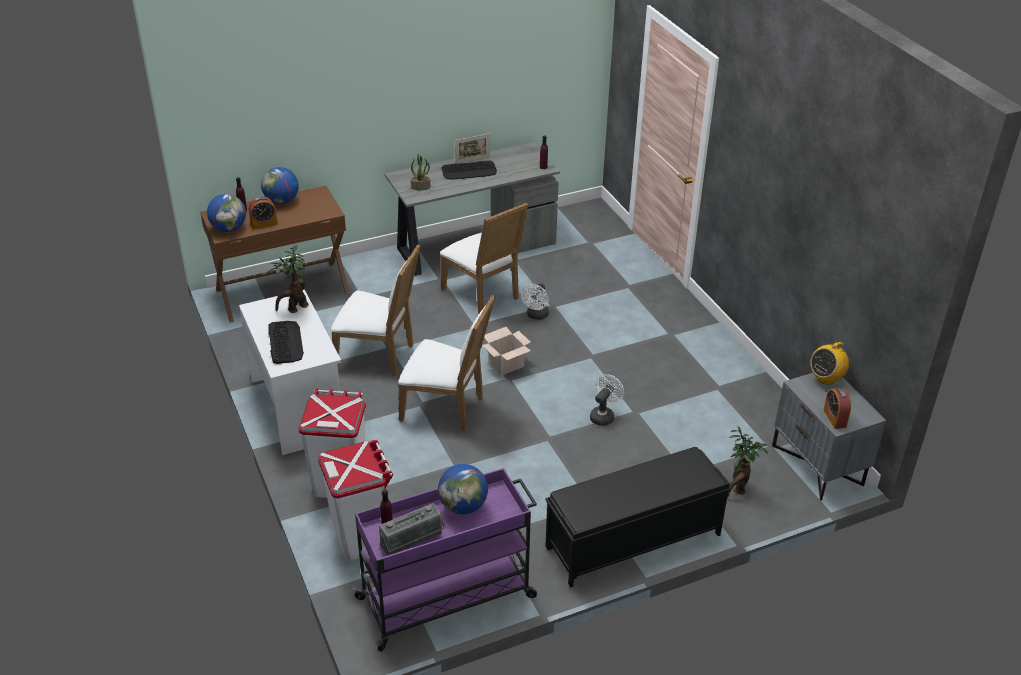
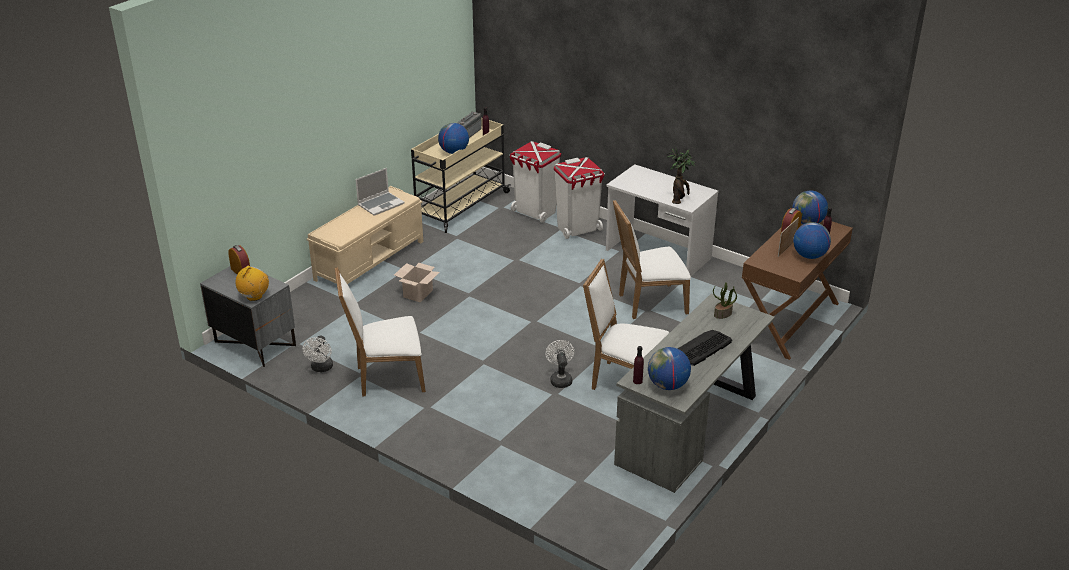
camera: 150 degrees right, 5 degrees down
(285, 342) = (654, 181): keyboard -> none
(447, 408) = (558, 288): white chair -> white chair (386, 378)
(448, 597) = (460, 206): purple cart -> beige cart
(472, 160) = (716, 362): picture frame -> picture frame (786, 248)
(505, 365) = (546, 330): cardboard box -> cardboard box (418, 293)
(525, 158) = (667, 385): none -> globe
(604, 415) = (439, 322): white fan -> white fan (321, 368)
(608, 499) = (381, 204): none -> laptop
(632, 541) = (370, 260): black bench -> beige bench
(738, 489) = (311, 309): potted plant -> none

